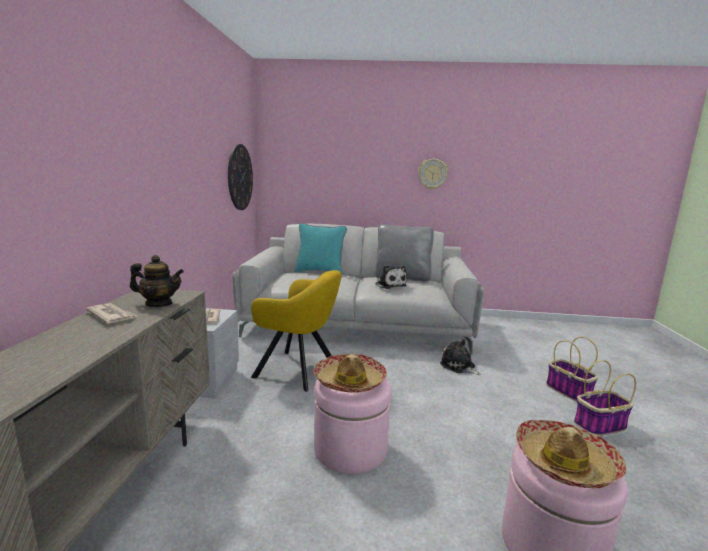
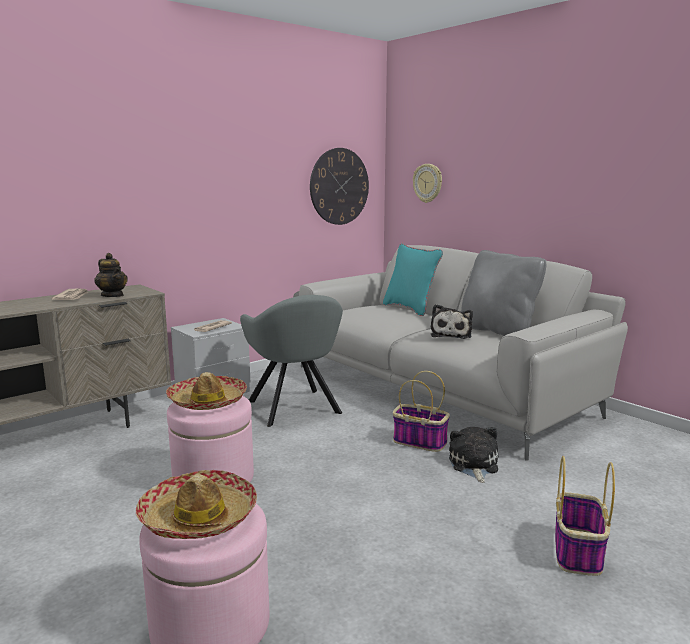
camera: 45 degrees right, 0 degrees up
(299, 370) = (295, 409): yellow armchair -> grey armchair
(432, 174) = (587, 175): wall clock -> wall clock (428, 183)
(599, 426) = (525, 600): basket -> basket (418, 442)

